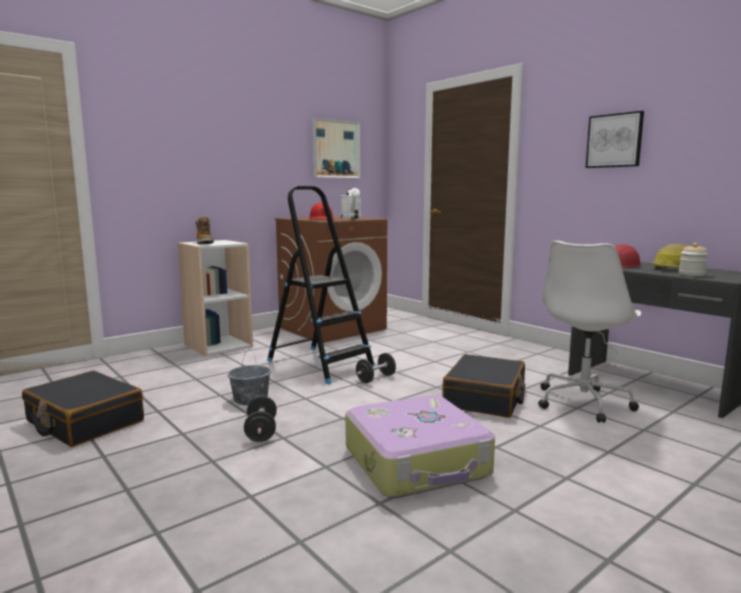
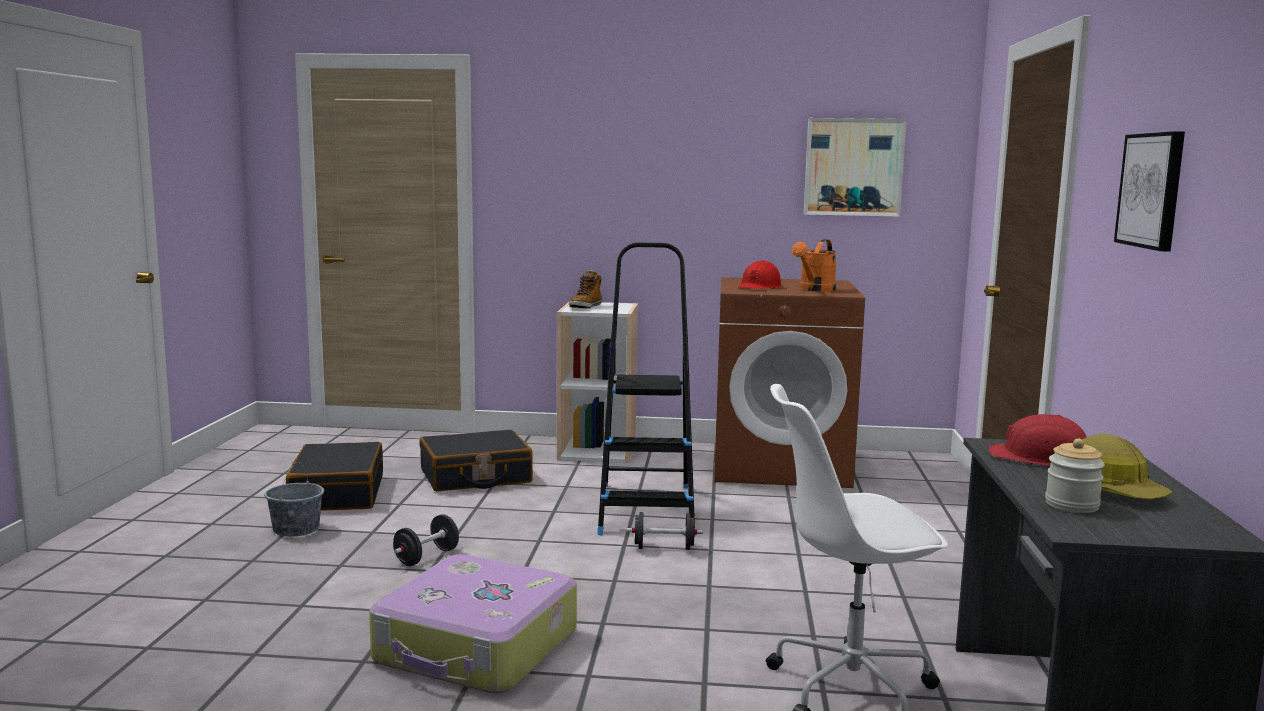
camera: 45 degrees right, 0 degrees up
(250, 399) = (490, 522): grey bucket -> grey bucket (296, 529)
(352, 218) = (814, 290): white watering can -> orange watering can
(485, 398) = (731, 623): black suitcase -> black suitcase (475, 477)

